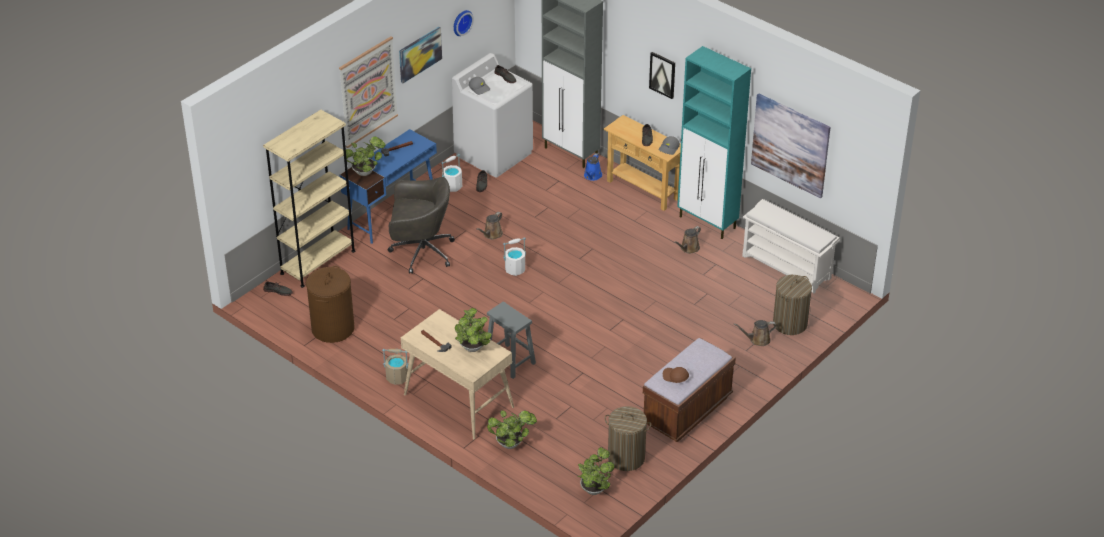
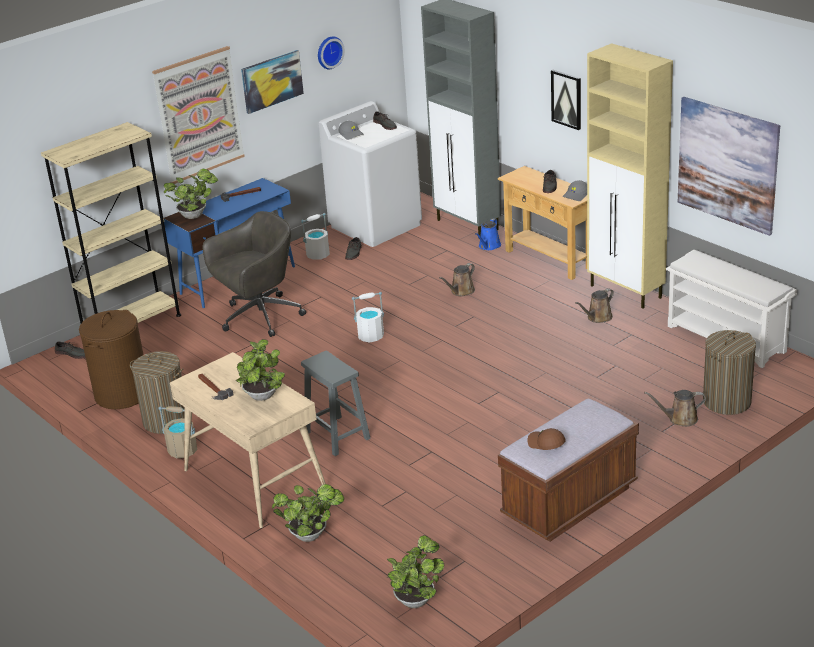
camera: 10 degrees right, 10 degrees down
(420, 252) = (259, 317): grey office chair -> grey office chair turned 45 degrees counterclockwise
(491, 234) = (351, 301): brown watering can -> brown watering can (461, 292)
(626, 458) = (471, 560): laundry basket -> laundry basket (166, 420)
(708, 223) = (626, 292): turquoise cabinet -> beige cabinet

